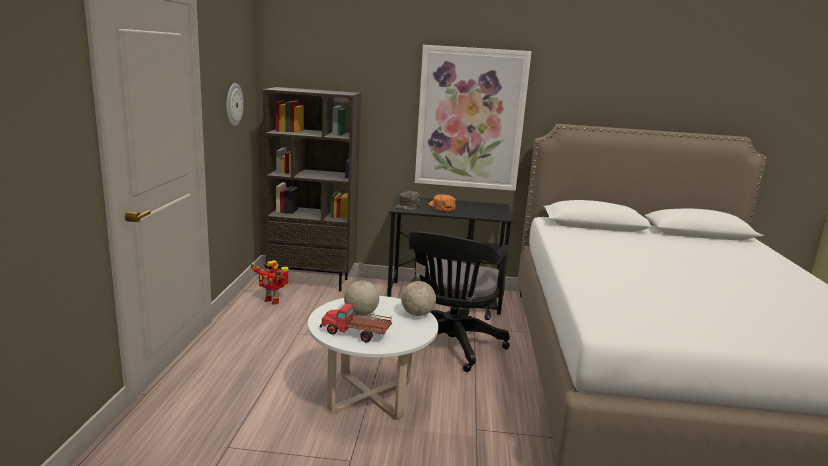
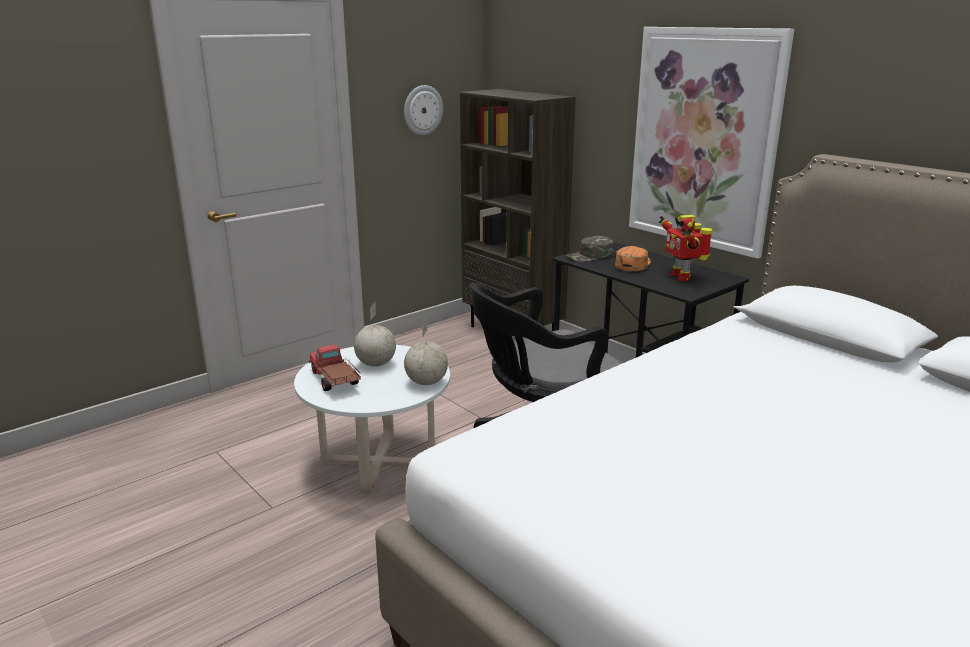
camera: 45 degrees right, 5 degrees up
(272, 300) = (443, 341): toy robot -> toy robot (681, 277)

